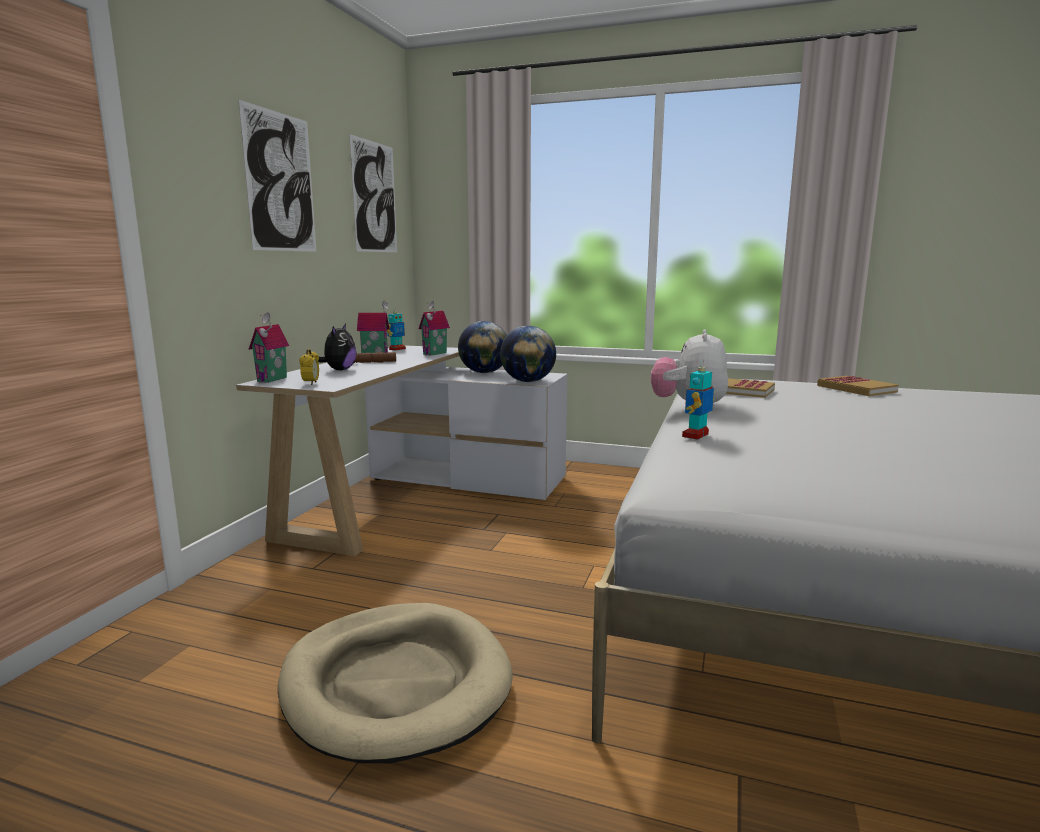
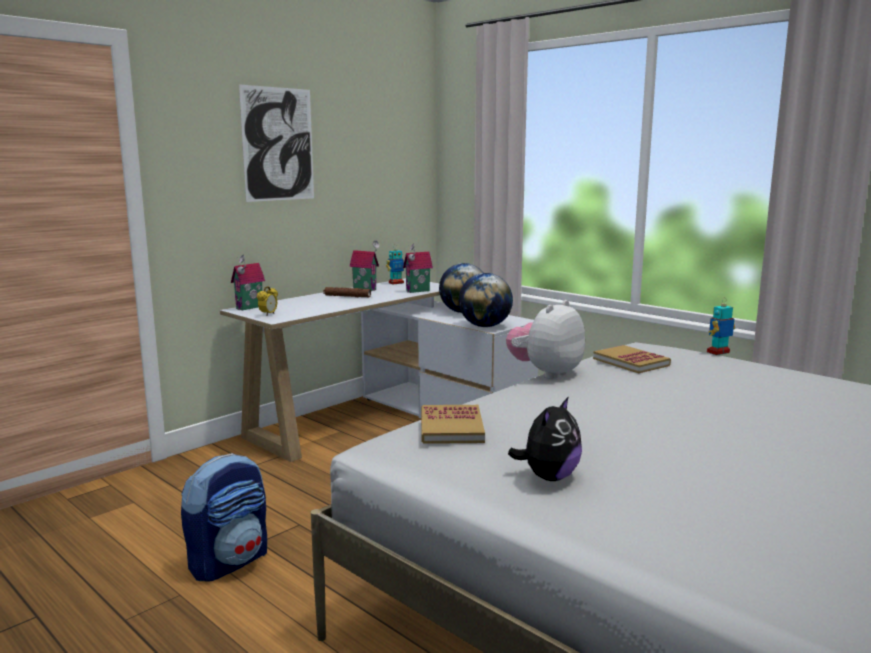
camera: 25 degrees right, 0 degrees up
(339, 370) = (311, 302): plush toy -> plush toy (548, 477)
(374, 197) = (387, 144): picture -> none
(396, 684) = (229, 561): beige dog bed -> backpack
(696, 435) = (482, 403): toy robot -> toy robot (718, 352)
(856, 389) = (768, 375): book -> book (451, 428)

